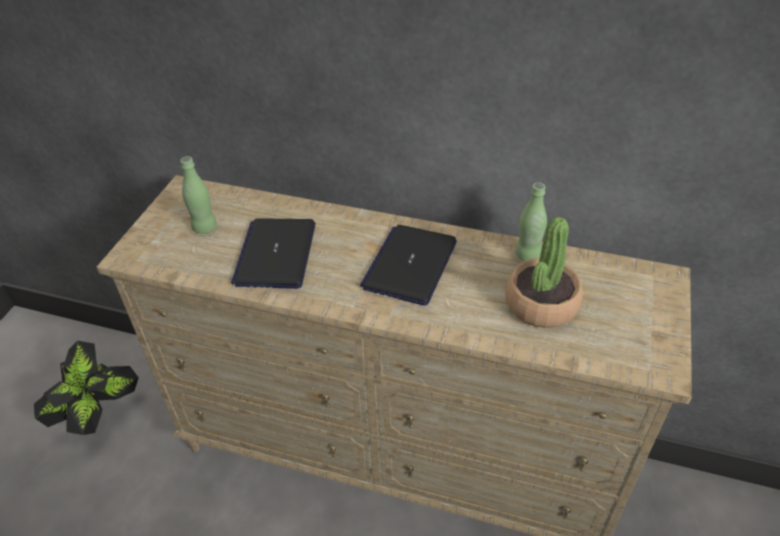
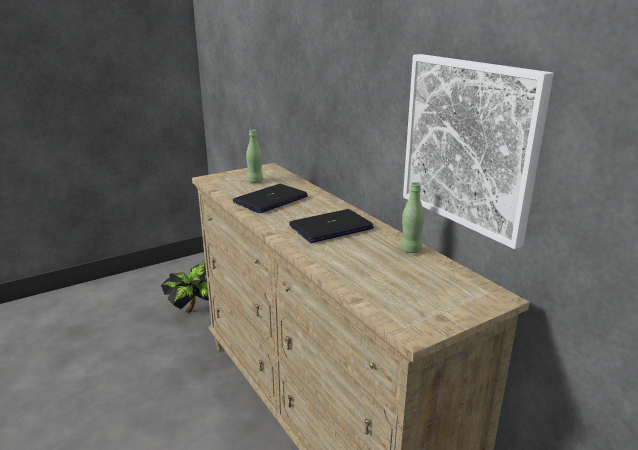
camera: 40 degrees right, 20 degrees down
(541, 303) = (382, 270): potted plant -> none
(598, 123) = (469, 145): none -> picture

